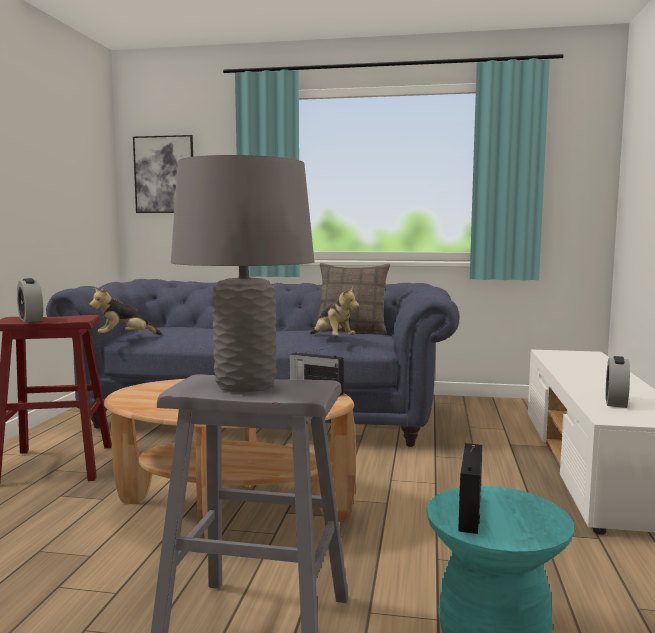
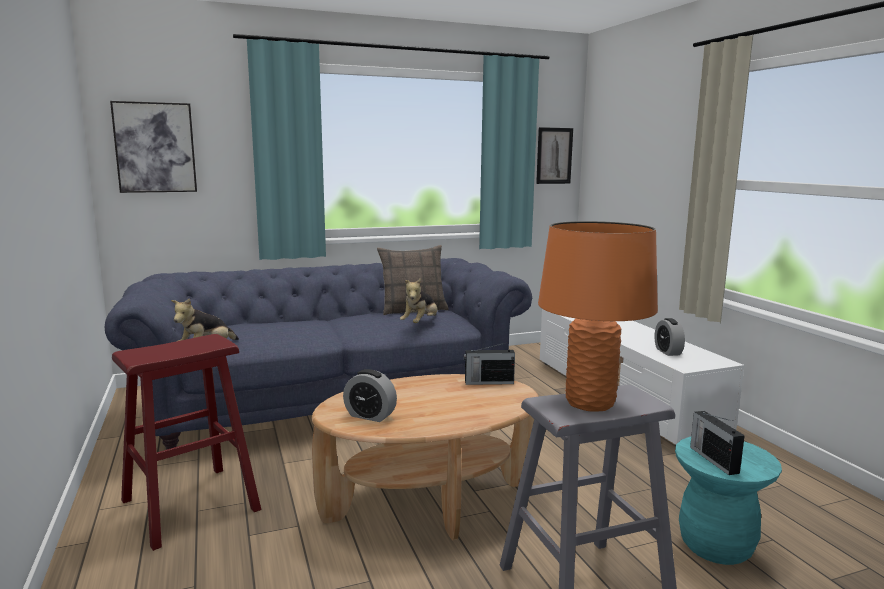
camera: 30 degrees left, 5 degrees up
(31, 319) = (162, 352): alarm clock -> alarm clock (370, 416)
(245, 385) = (590, 403): grey table lamp -> orange table lamp
(332, 339) = (420, 323): plush toy -> plush toy turned 90 degrees clockwise
(577, 173) = (554, 156): none -> picture

